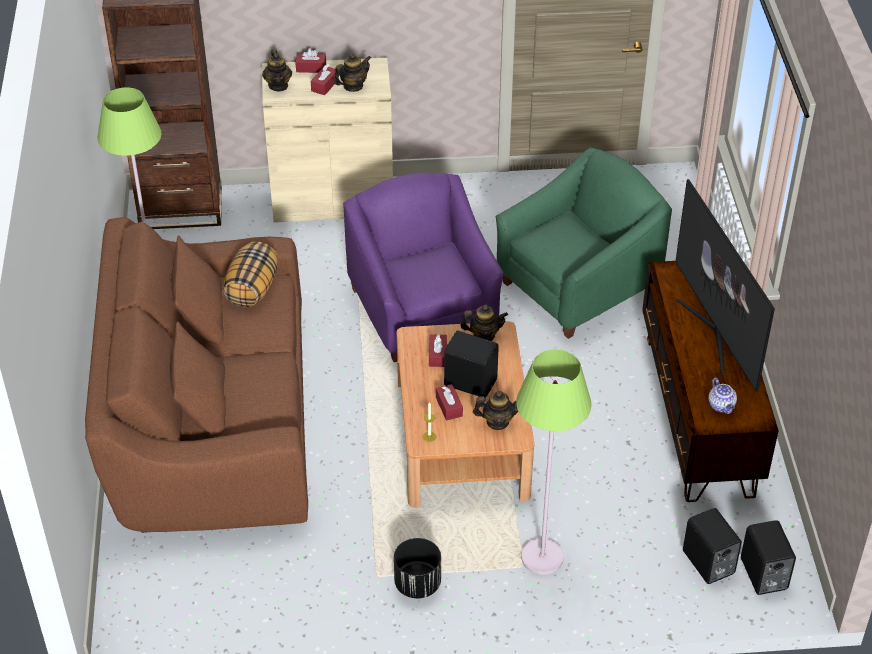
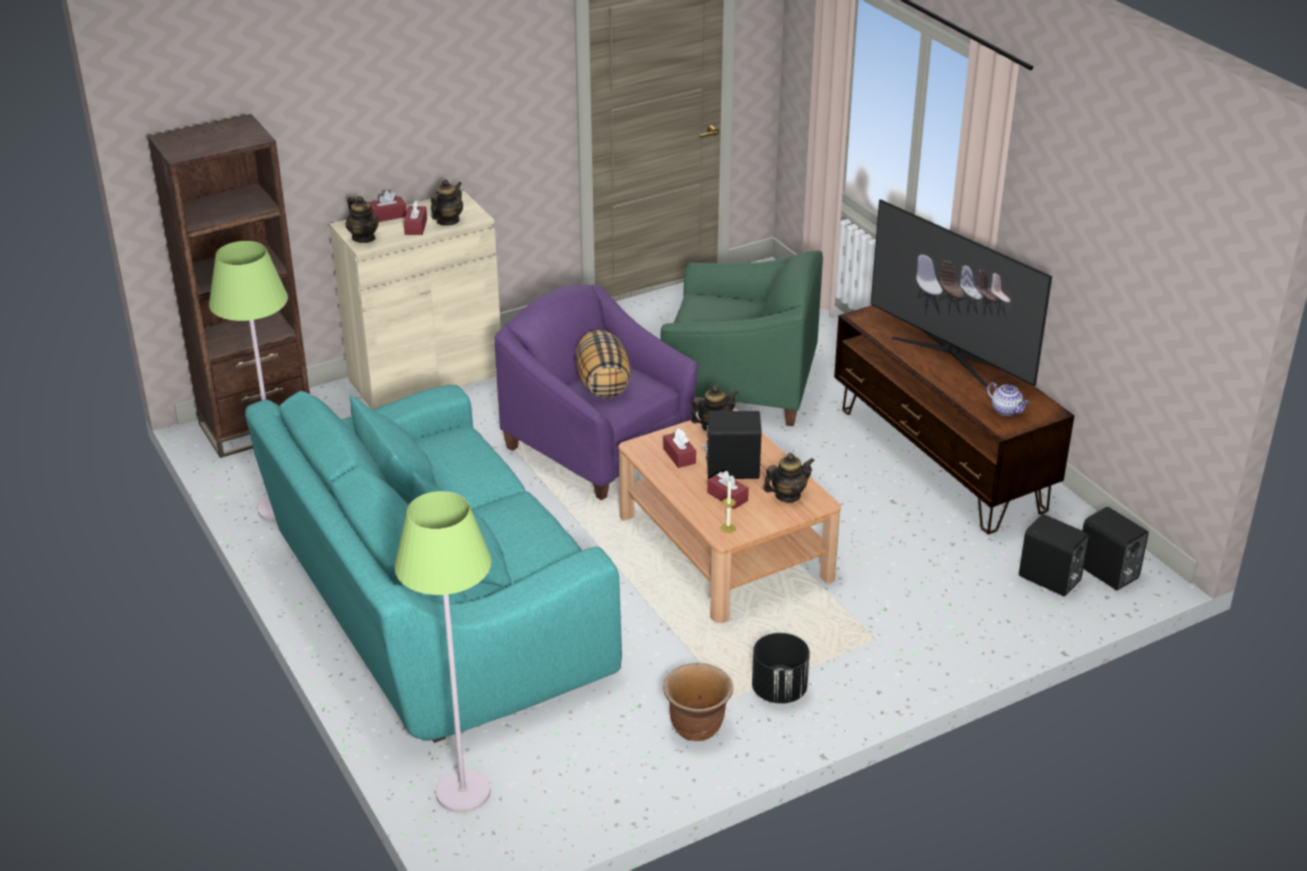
camera: 25 degrees left, 10 degrees down
(211, 419) = (436, 610): brown sofa -> turquoise sofa
(252, 289) = (440, 445): pillow -> pillow (602, 383)
(335, 591) = (697, 727): none -> brown planter
(542, 557) = (887, 625): green floor lamp -> green floor lamp (462, 792)
(577, 287) = (740, 386): green armchair -> green armchair turned 75 degrees clockwise

